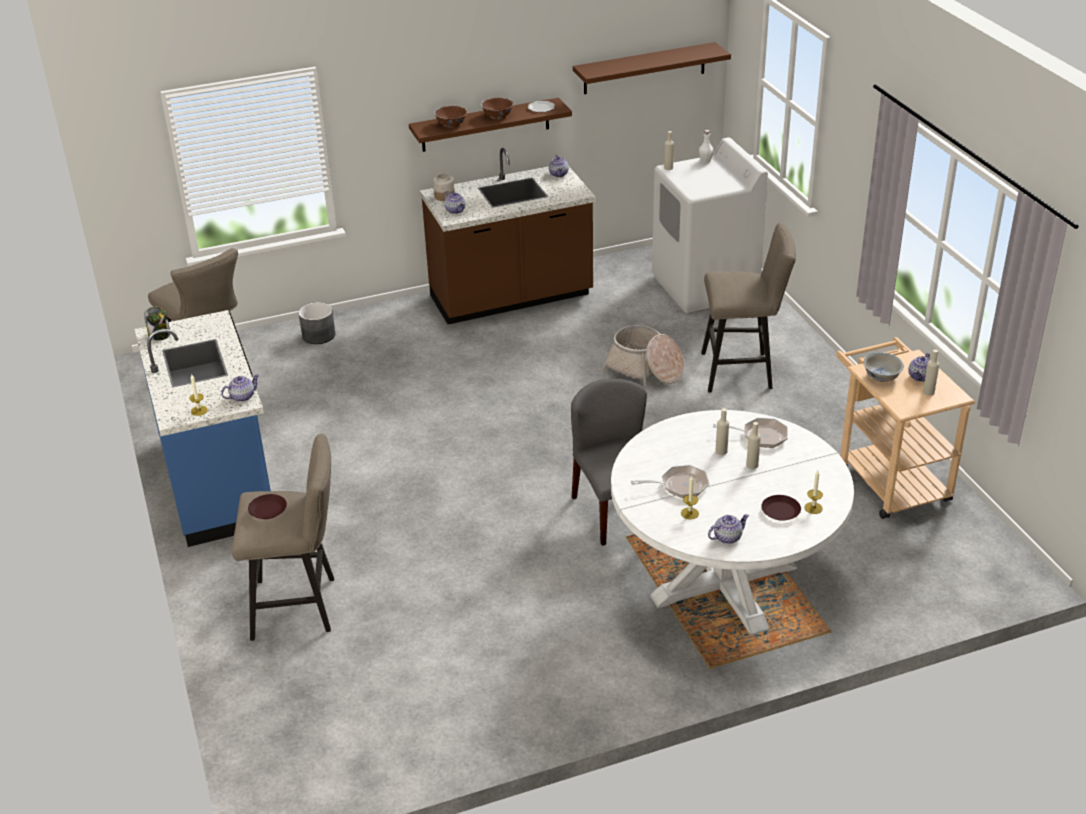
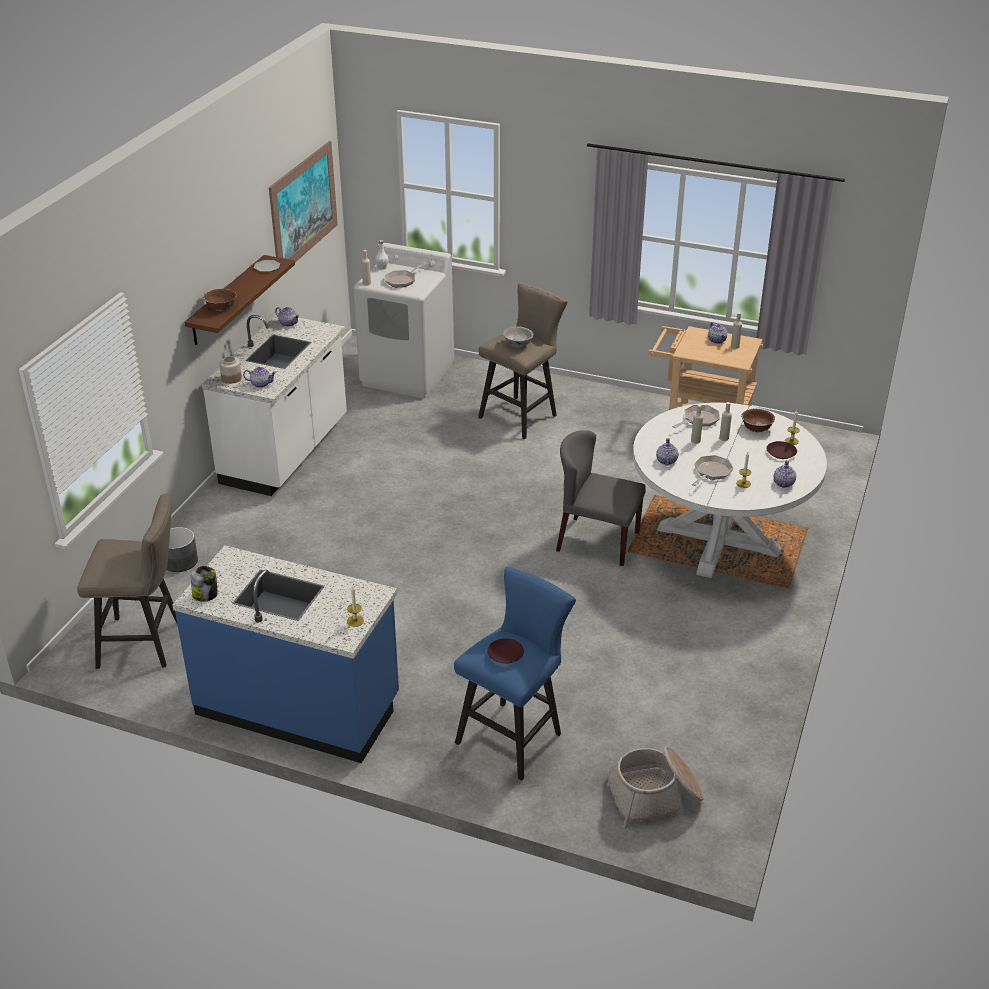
camera: 50 degrees left, 0 degrees up
(242, 397) = (367, 591): teapot -> teapot (666, 461)
(301, 607) = (514, 735): beige stool -> blue stool
(497, 115) = (245, 286): brown bowl -> brown bowl (756, 428)
(511, 298) = (286, 452): brown counter -> white counter
(644, 68) = (304, 207): brown shelf -> picture
(645, 369) = (462, 447): basket -> basket (655, 796)
(701, 178) = (402, 280): none -> frying pan
(881, 376) = (699, 351): white bowl -> white bowl (517, 344)

